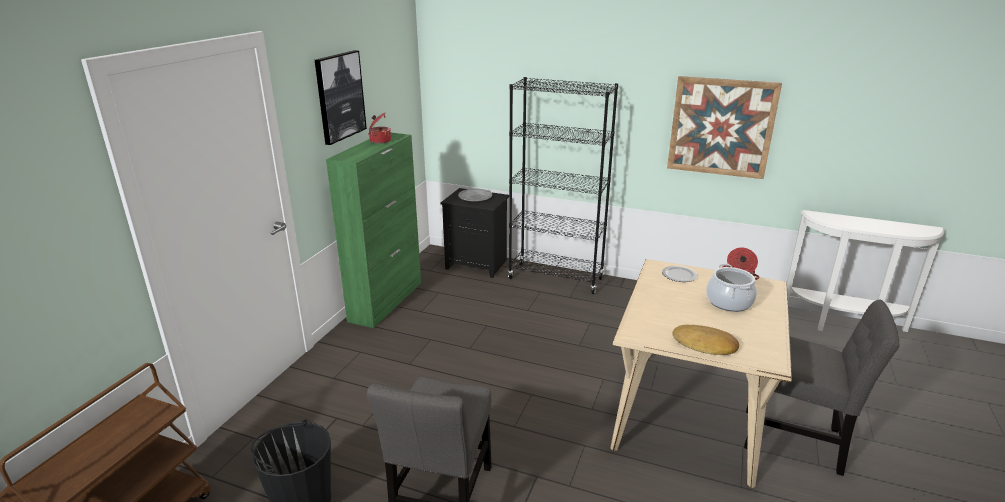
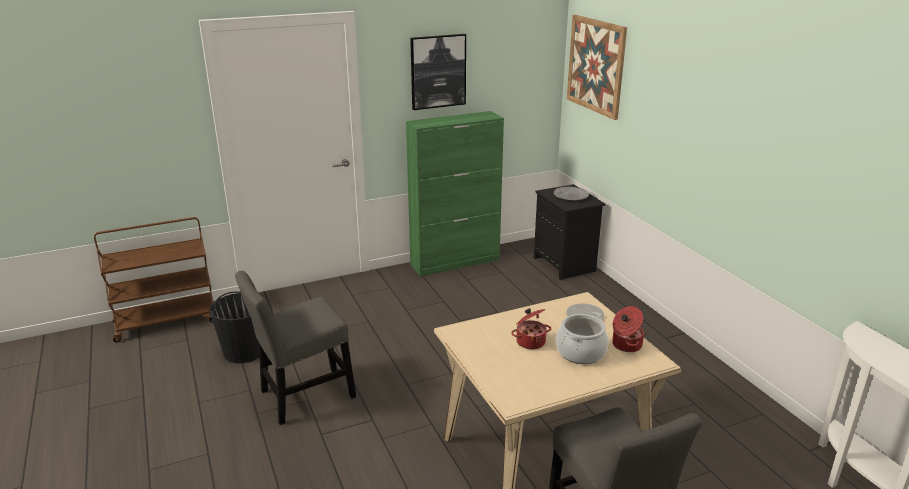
camera: 45 degrees right, 0 degrees up
(380, 141) = (470, 117): cooking pot -> cooking pot (530, 341)
(556, 278) = (615, 304): black bookcase -> none
(705, 345) = (488, 365): bread -> none
(721, 127) = (787, 185): picture -> picture (596, 65)

